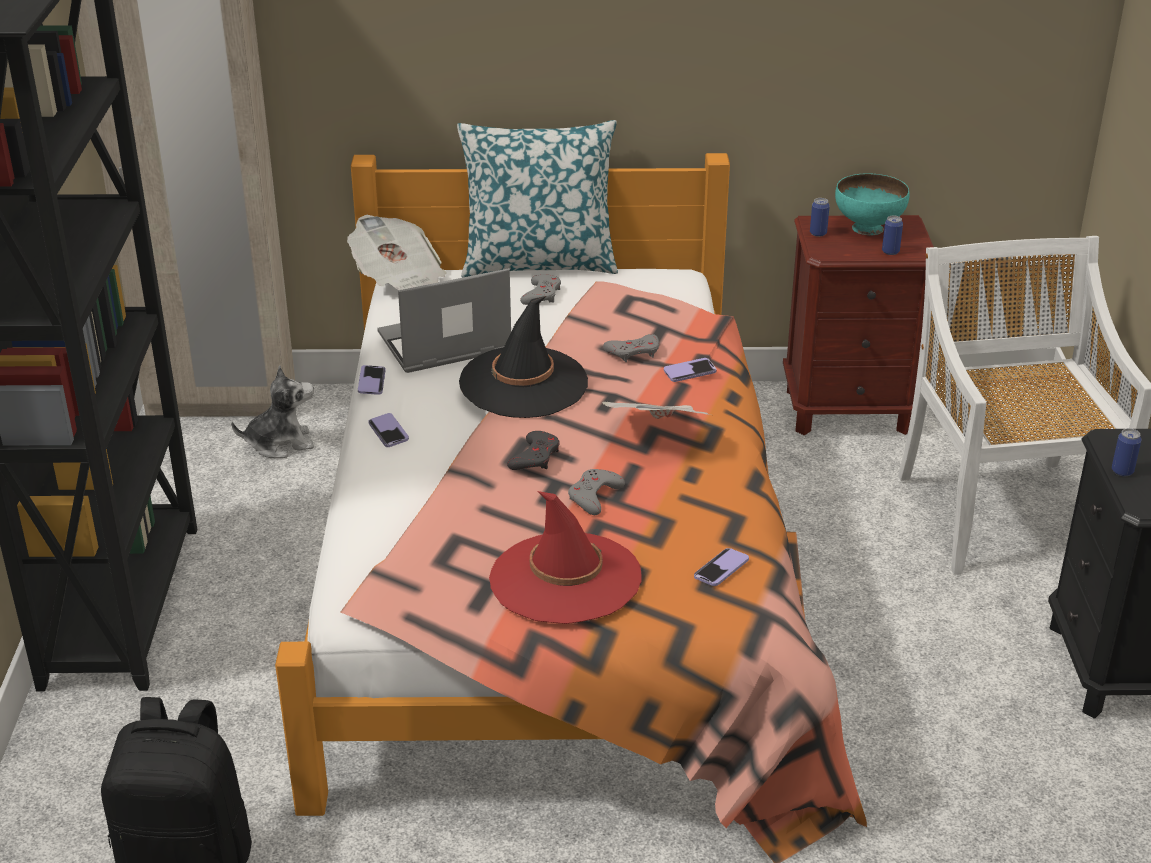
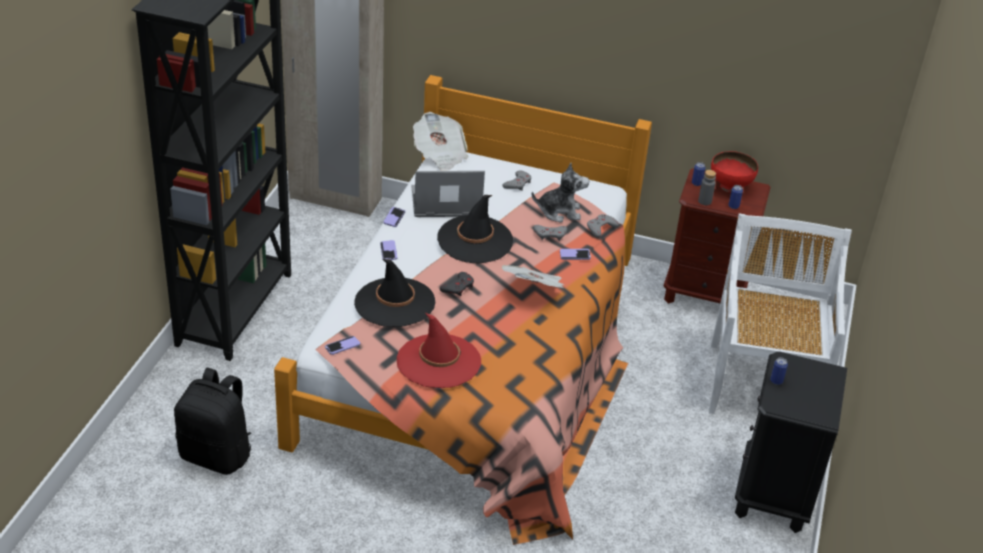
camera: 15 degrees right, 5 degrees up
(280, 443) = (357, 233): plush toy -> plush toy (559, 212)
(443, 504) = (394, 303): none -> black hat
(539, 263) = (527, 162): pillow -> none
(594, 496) = (479, 318): grey game controller -> grey game controller (600, 228)
(721, 569) = (524, 378): phone -> phone (342, 346)
(845, 254) = (704, 201): none -> grey bottle
(868, 229) = (730, 187): turquoise bowl -> red bowl

